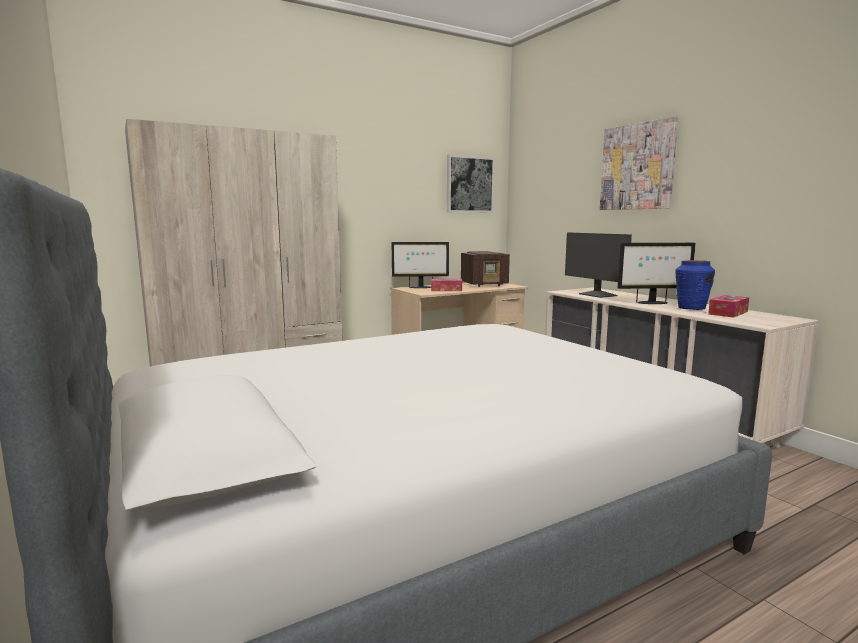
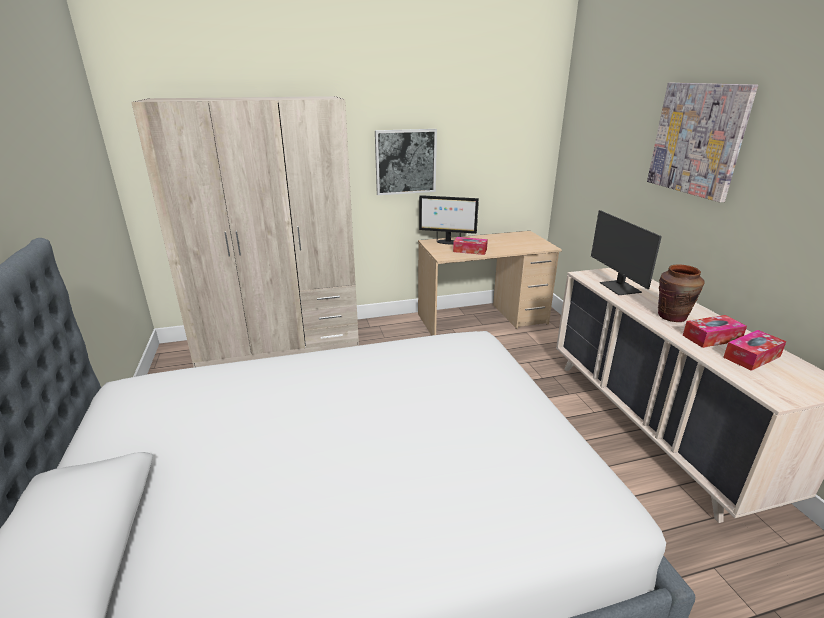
camera: 15 degrees right, 15 degrees up
(469, 184) = (514, 127): picture -> picture (405, 161)
(485, 284) = (517, 241): radio -> none
(652, 303) = (672, 316): monitor -> brown vase
(691, 308) = (711, 338): blue vase -> tissue box

